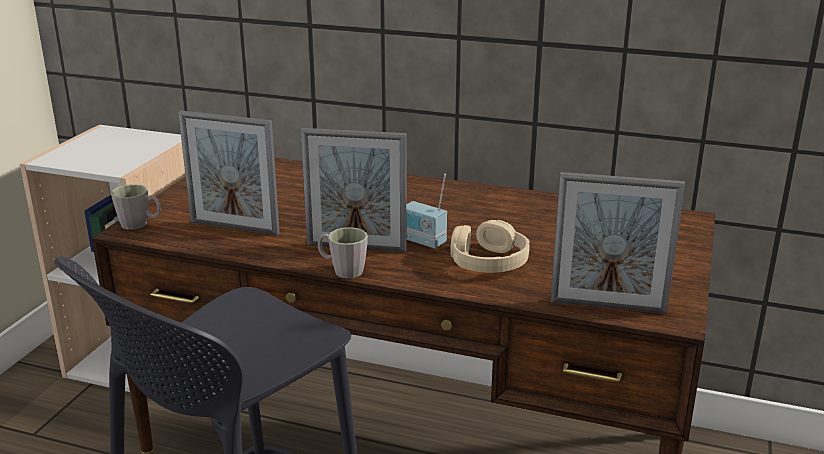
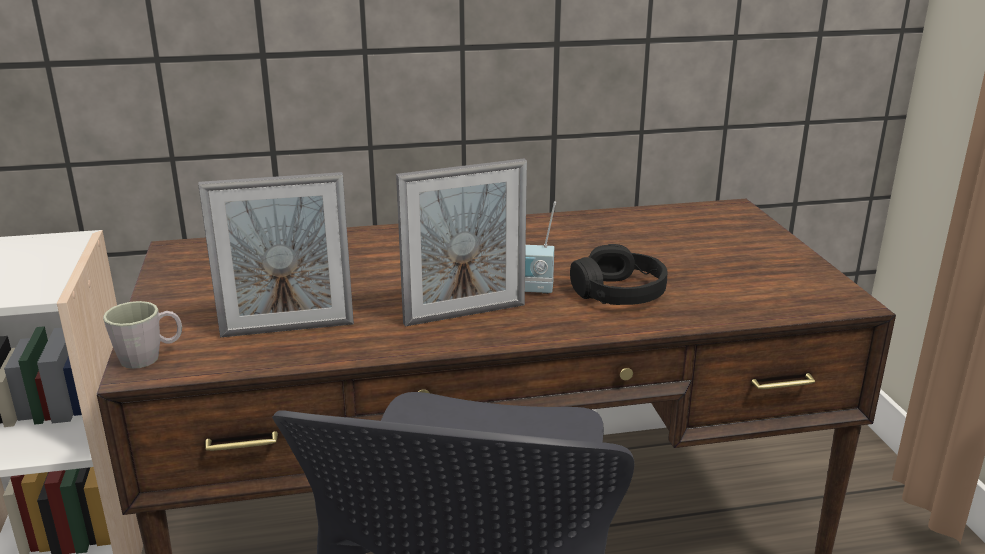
camera: 30 degrees left, 0 degrees up
(342, 270) = (483, 343): grey mug -> none
(488, 261) = (618, 292): beige headphones -> black headphones
(607, 306) = (782, 306): picture frame -> none

